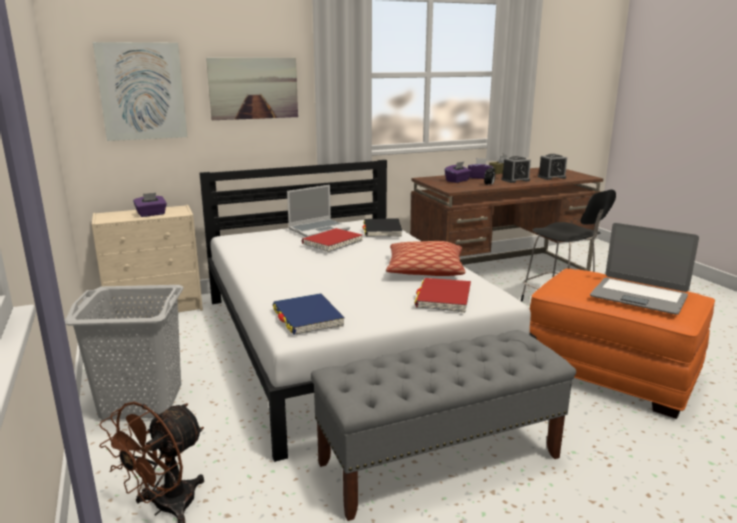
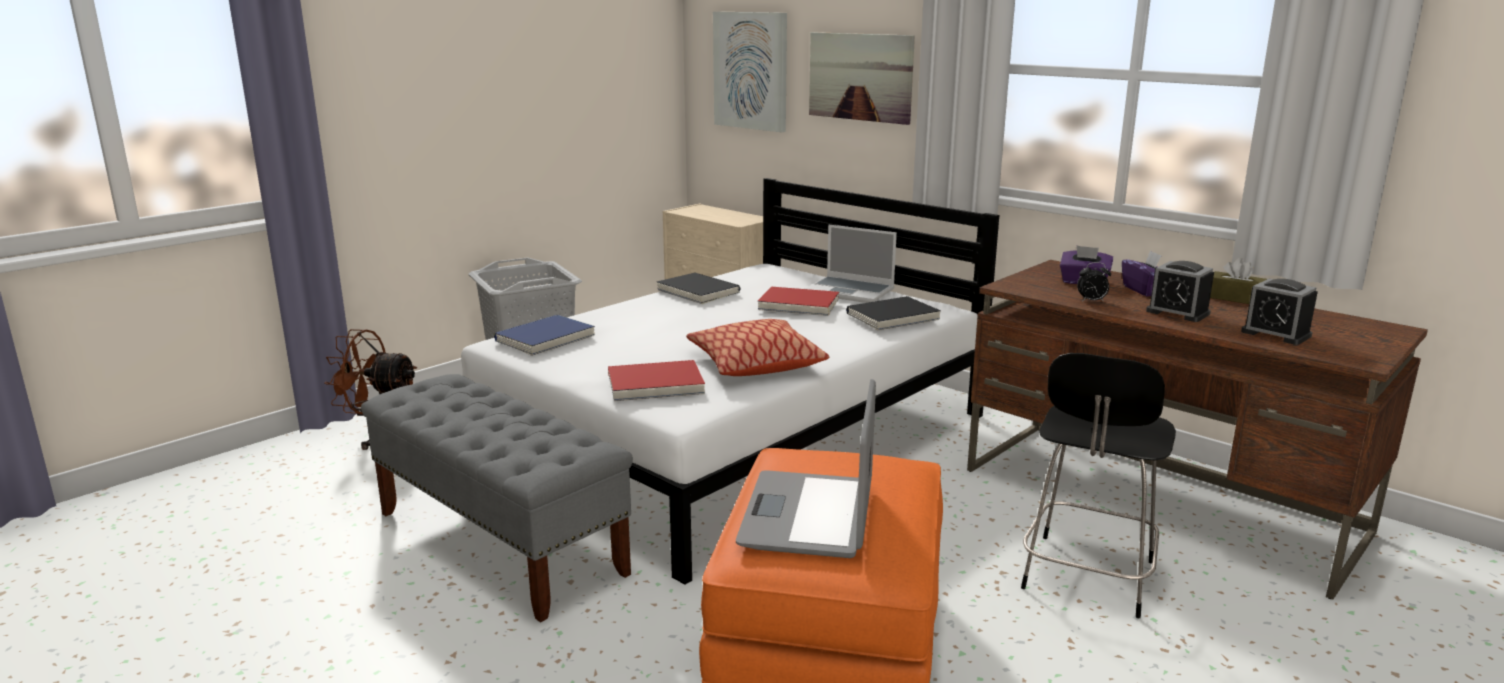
camera: 65 degrees right, 0 degrees up
(151, 214) = (721, 217): purple tissue box -> none
(259, 260) = (698, 292): none -> black book

